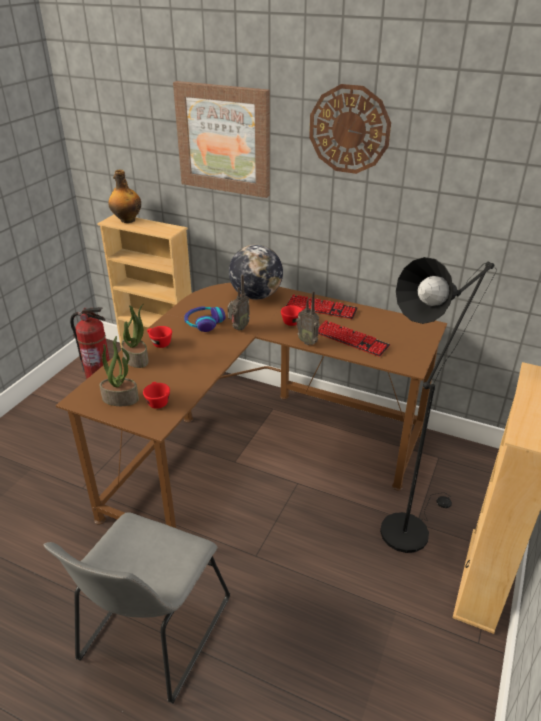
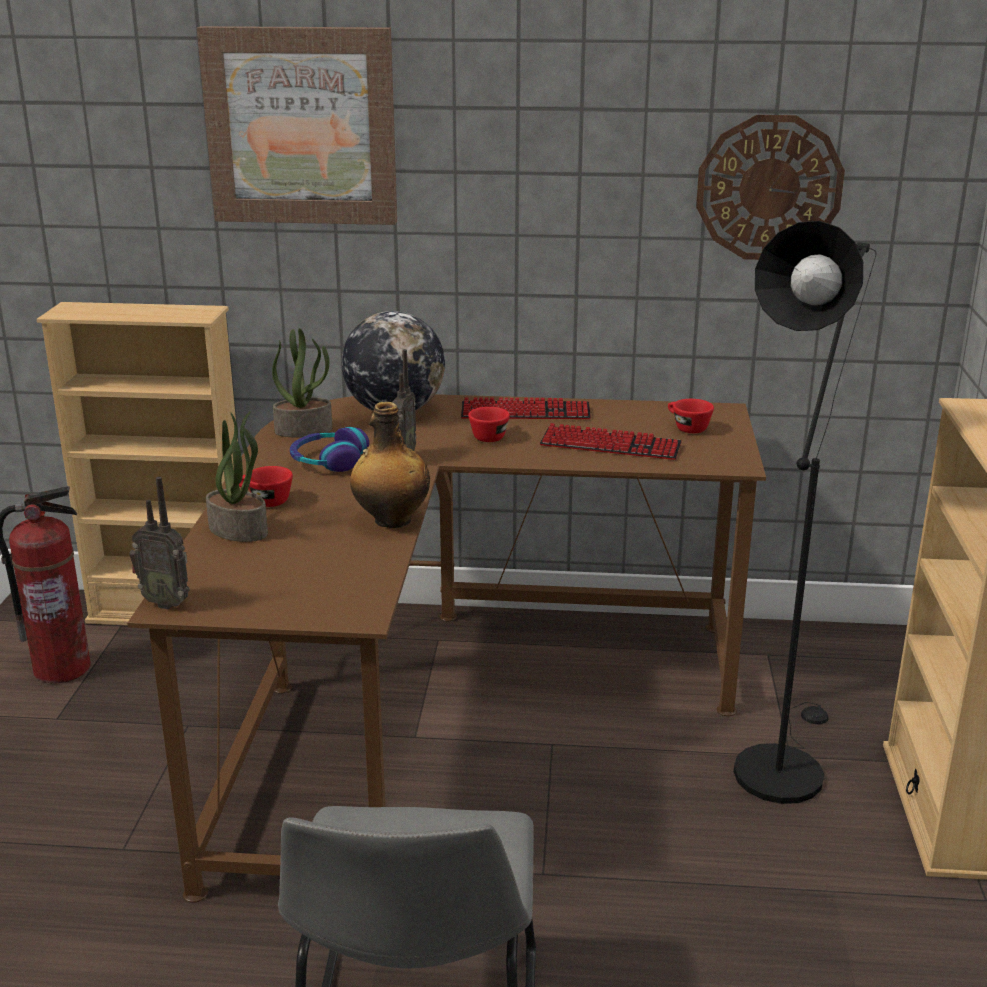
camera: 20 degrees left, 10 degrees down
(121, 398) = (257, 589): potted plant -> potted plant (304, 430)
(127, 220) = (97, 308): bottle -> bottle (391, 520)
(157, 401) = (331, 581): red cup -> red cup (686, 428)
(308, 342) = (539, 459): radio -> radio (167, 602)
(349, 129) = (544, 84): wall clock -> wall clock (769, 188)

